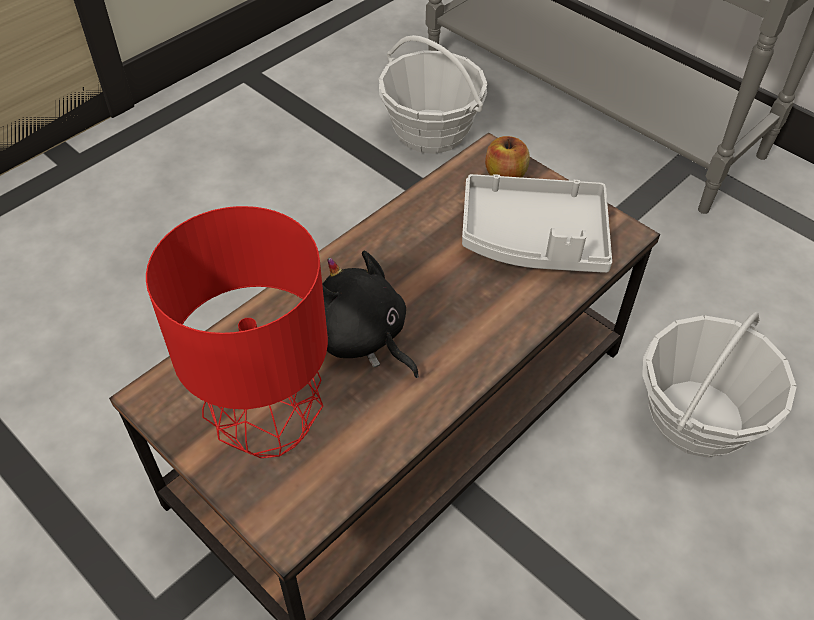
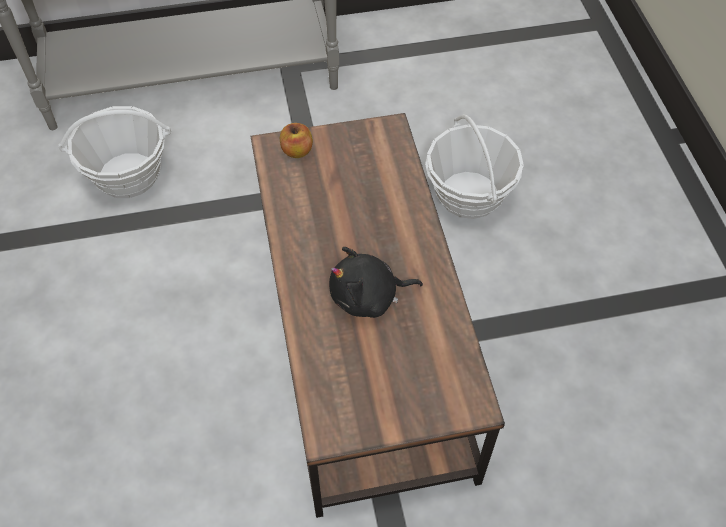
camera: 55 degrees left, 5 degrees up
(269, 426) = (397, 380): red table lamp -> none
(534, 239) = (360, 169): grey tray -> none

